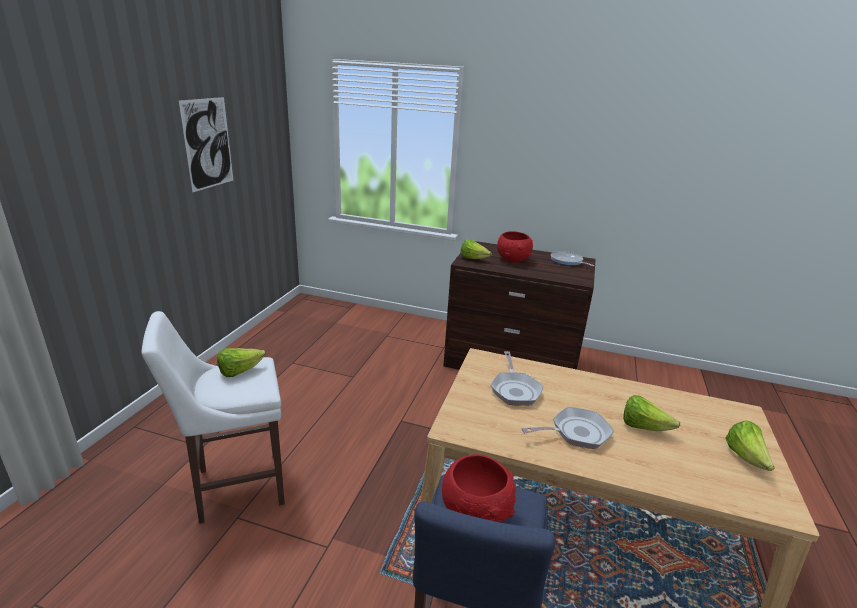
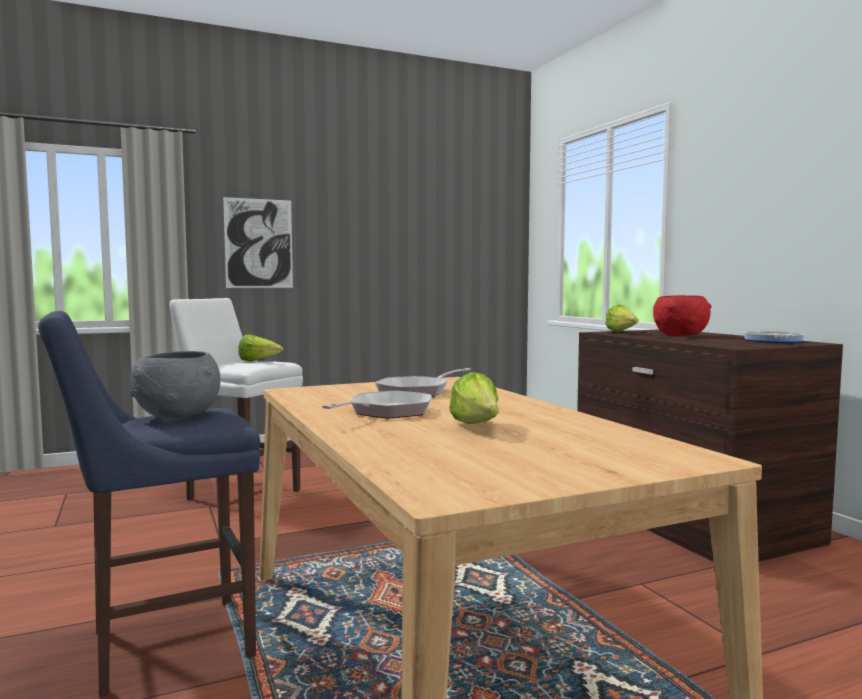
camera: 50 degrees right, 20 degrees down
(208, 144) = (404, 218): picture -> picture (259, 243)
(477, 513) = (179, 415): red bowl -> grey bowl
(576, 433) = (386, 412): frying pan -> frying pan turned 90 degrees counterclockwise
(745, 457) = (545, 468): lettuce -> none

